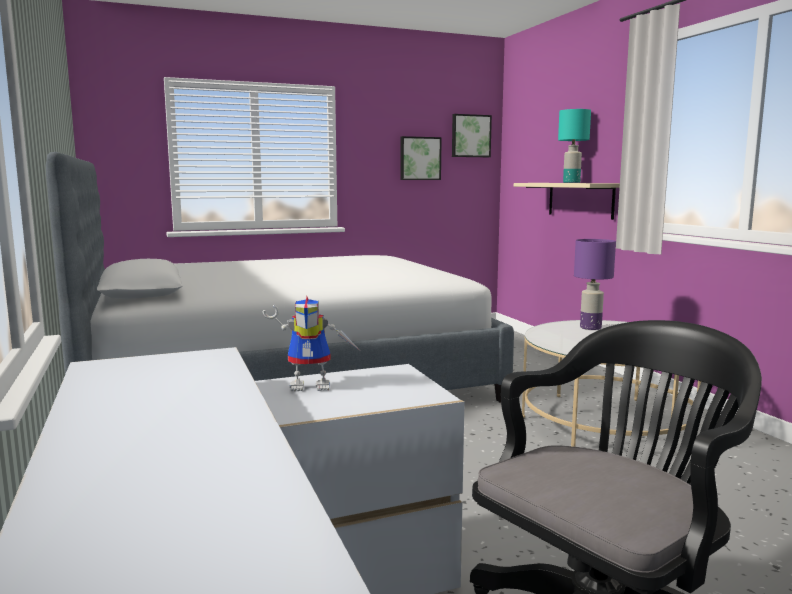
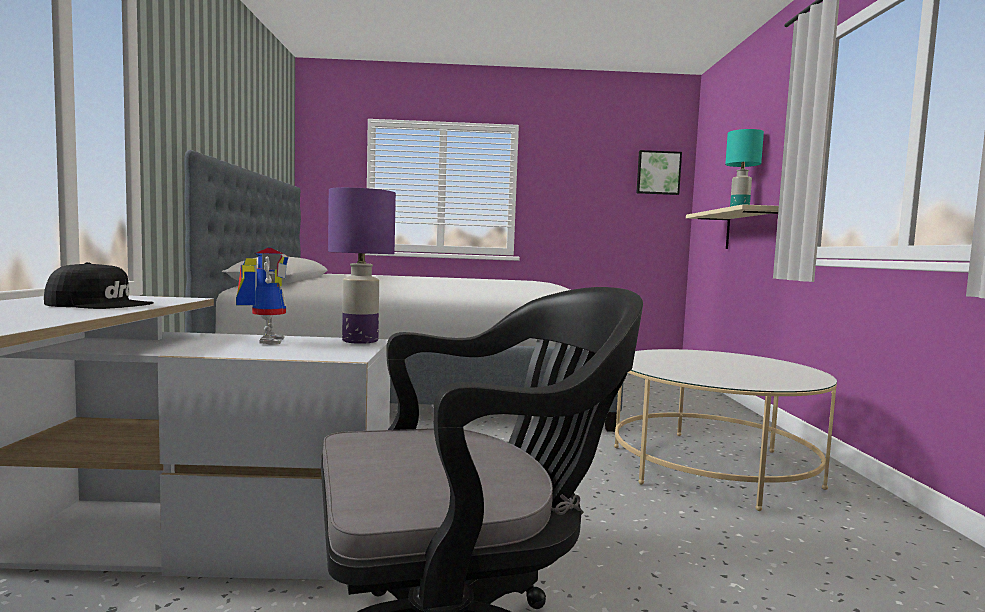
camera: 20 degrees right, 5 degrees down
(185, 380) = (100, 304): none -> black cap
(313, 385) = (265, 340): toy robot -> toy robot turned 120 degrees counterclockwise
(419, 158) = (601, 194): picture -> none
(590, 327) = (707, 356): purple table lamp -> purple table lamp (360, 341)

